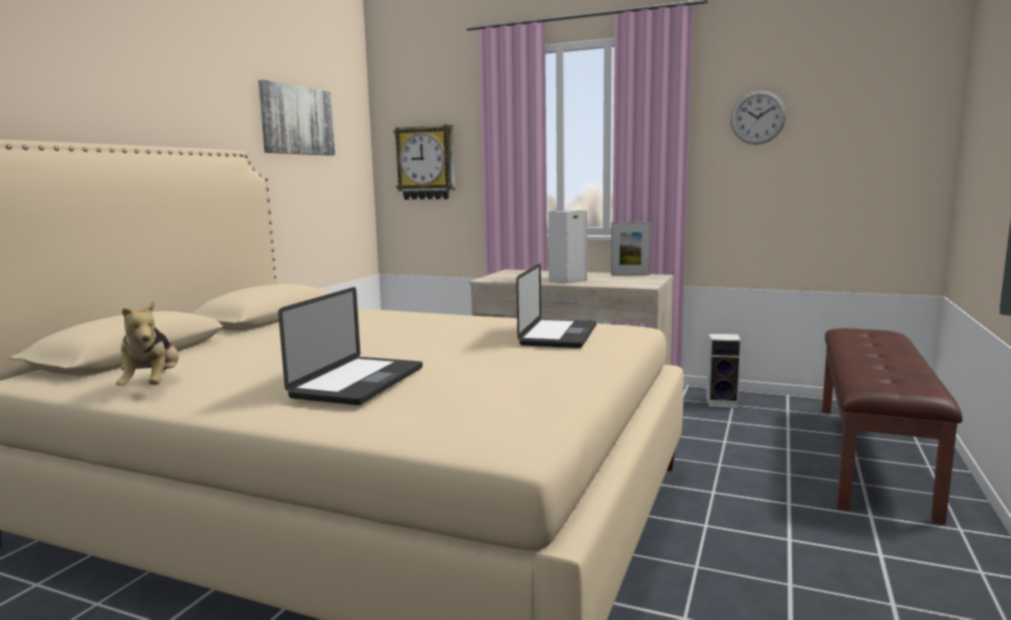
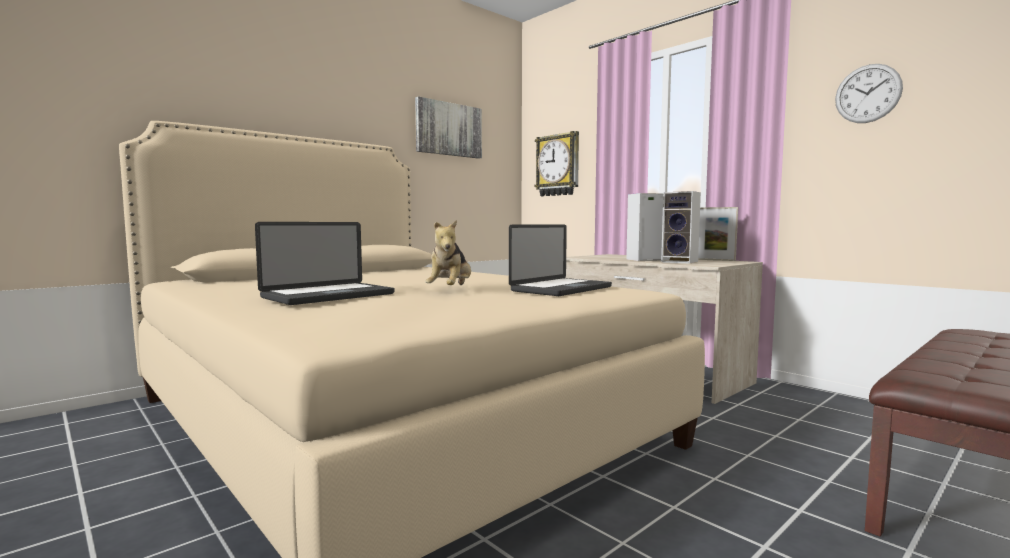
camera: 25 degrees right, 5 degrees down
(153, 385) = (218, 288): plush toy -> plush toy (450, 290)
(723, 402) = (808, 402): speaker -> speaker (681, 262)

